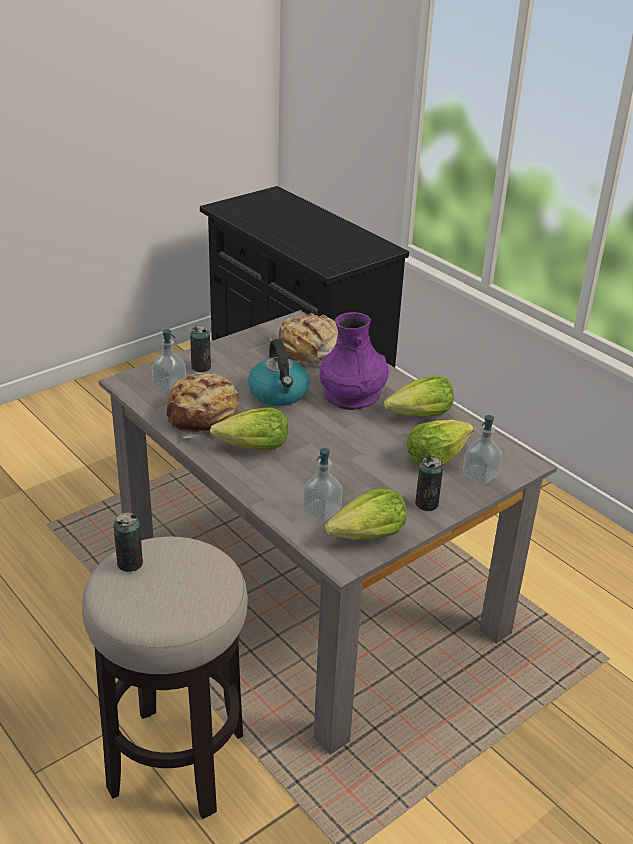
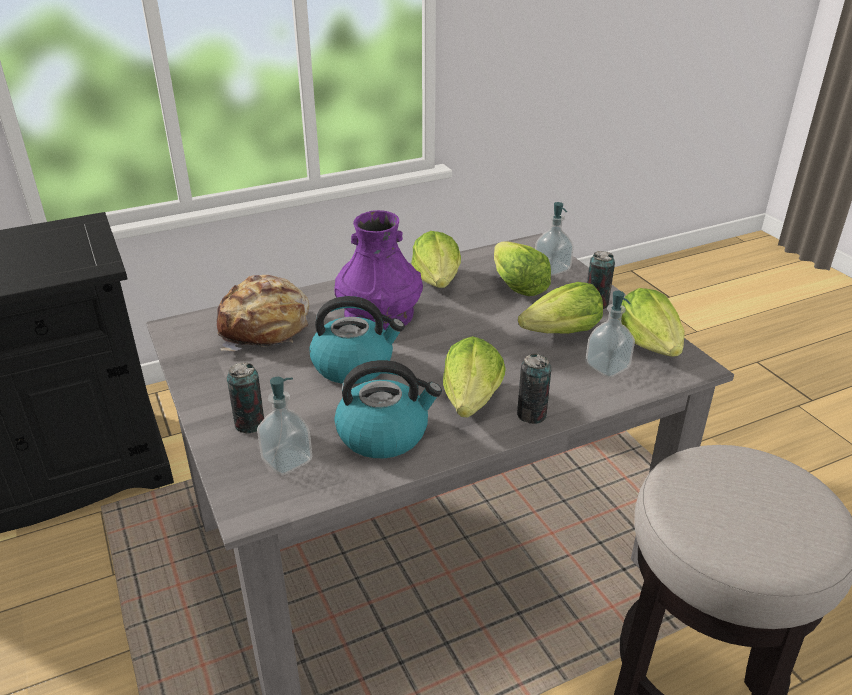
camera: 75 degrees left, 0 degrees up
(130, 563) = (723, 532): can -> can (531, 415)
(204, 416) = (384, 434): bread -> kettle
(366, 486) = (562, 333): none -> lettuce

